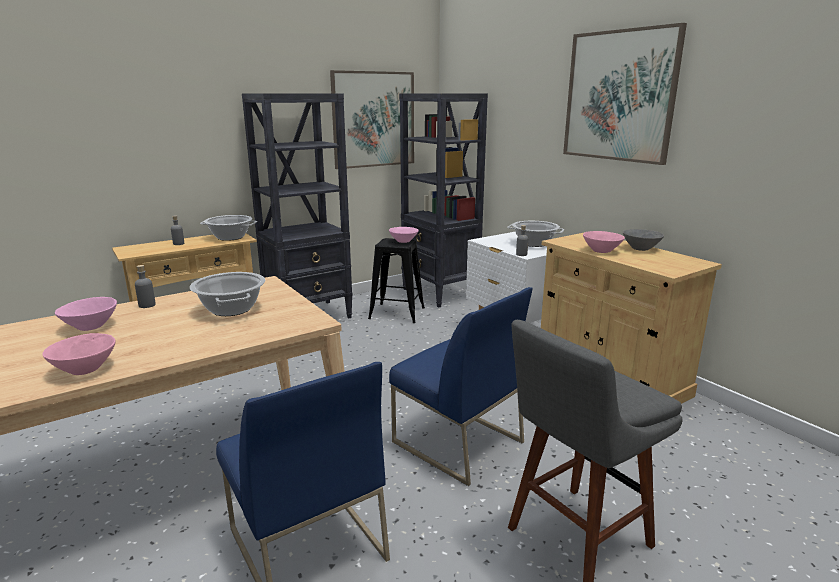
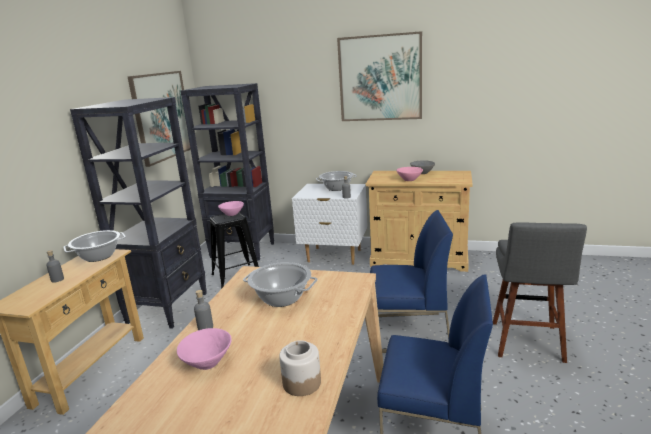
camera: 40 degrees left, 0 degrees up
(86, 369) = (301, 382): pink bowl -> jar

